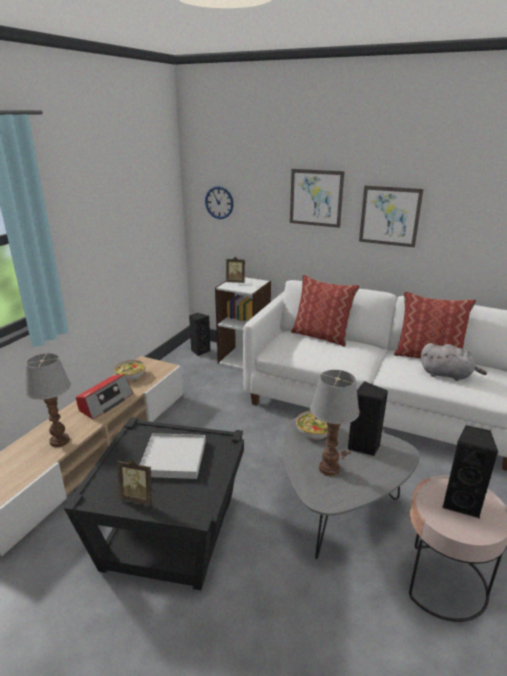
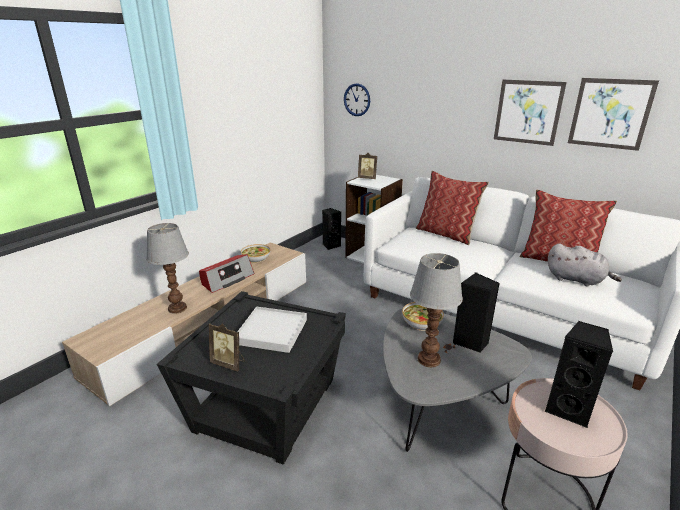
camera: 10 degrees right, 0 degrees up
(316, 198) = (451, 93): picture -> picture (610, 113)

